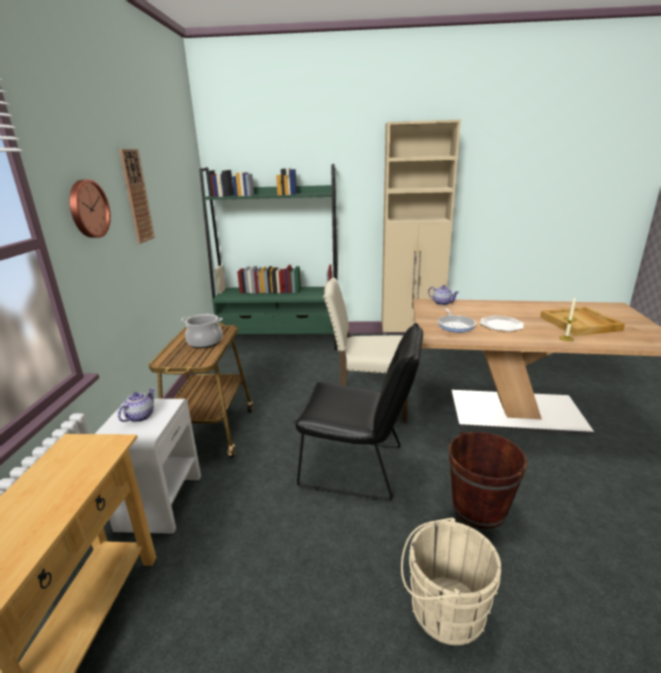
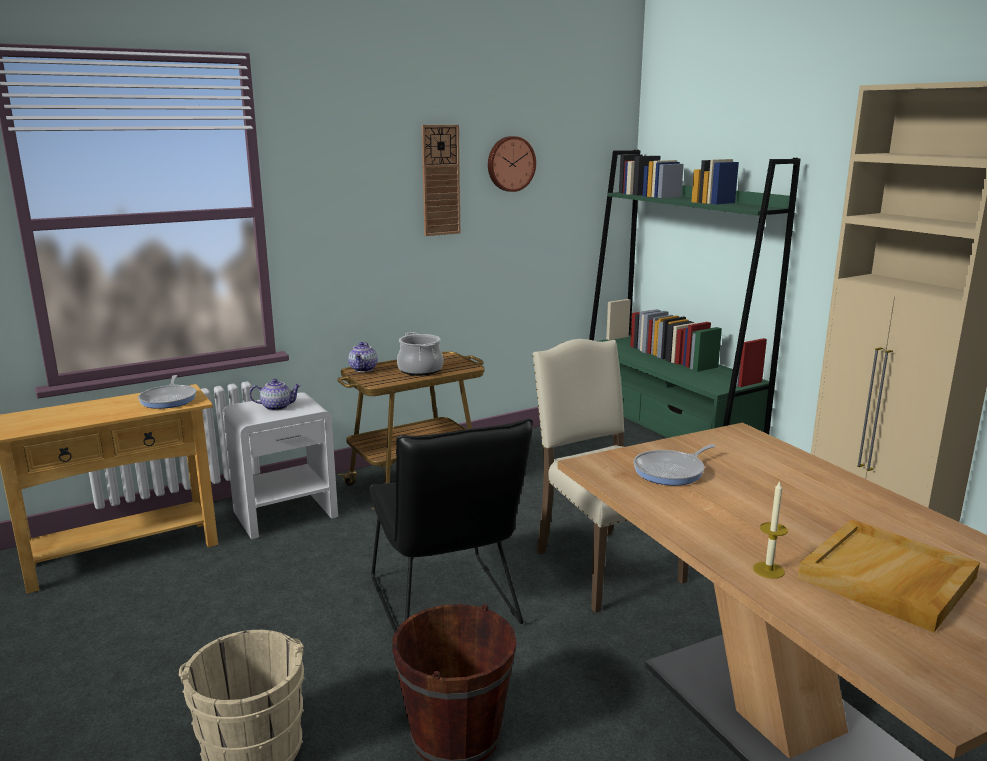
camera: 55 degrees right, 5 degrees down
(82, 456) = (169, 399): none -> frying pan
(87, 209) = (340, 187): wall clock -> wall clock (510, 164)
(442, 303) = (762, 445): teapot -> teapot (364, 369)
(501, 325) = (737, 504): plate -> none

